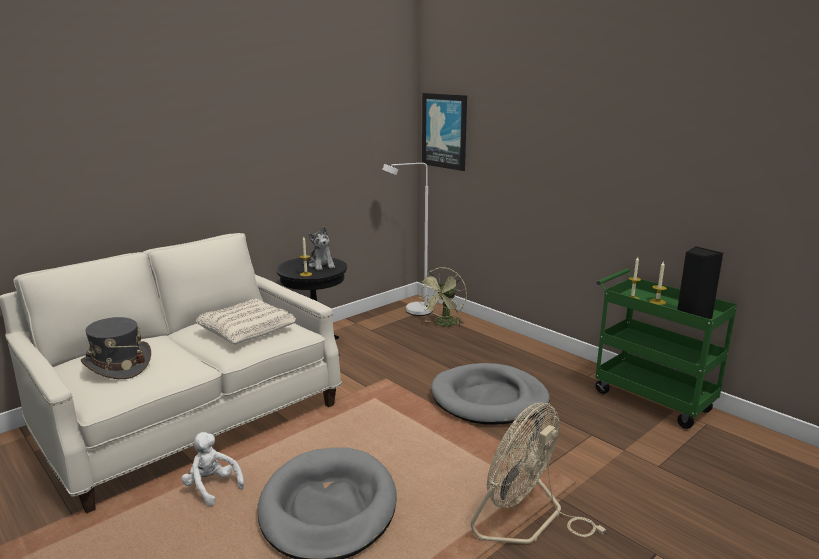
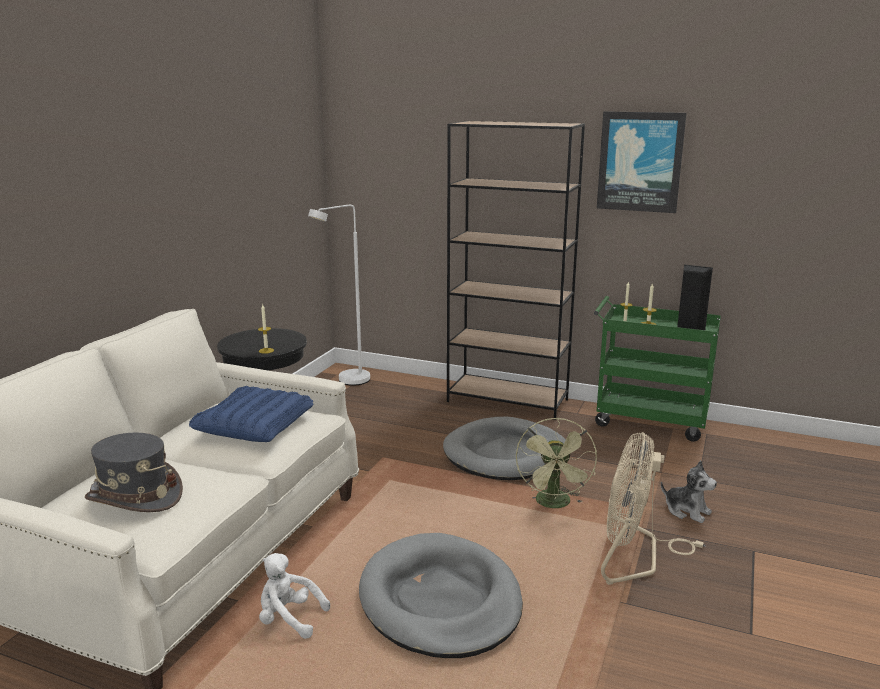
camera: 25 degrees left, 0 degrees up
(247, 330) = (255, 425): beige pillow -> blue pillow
(322, 265) = (273, 338): plush toy -> plush toy (687, 511)
(444, 131) = (366, 166): picture -> picture (640, 162)
(444, 324) = (395, 389): green fan -> green fan (555, 505)
(532, 352) = (508, 400): none -> beige bookcase

